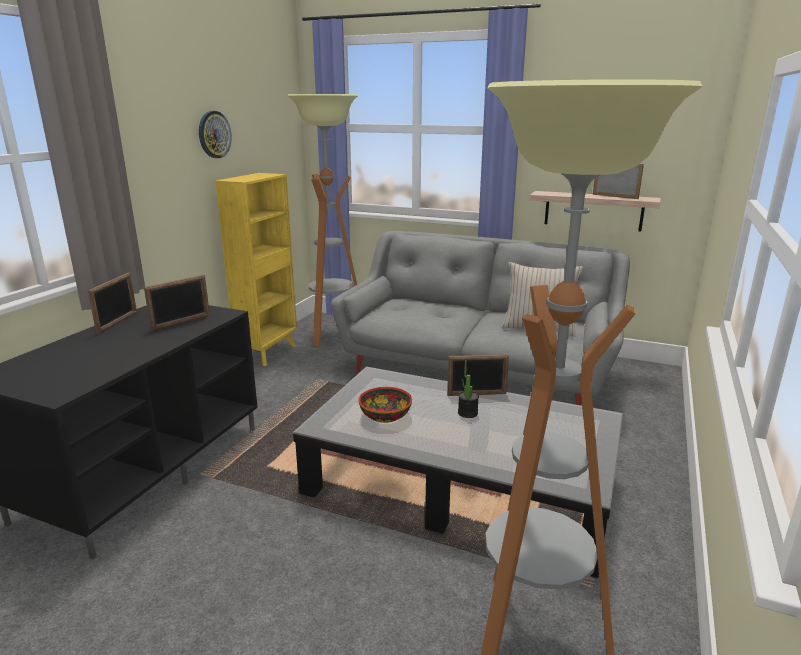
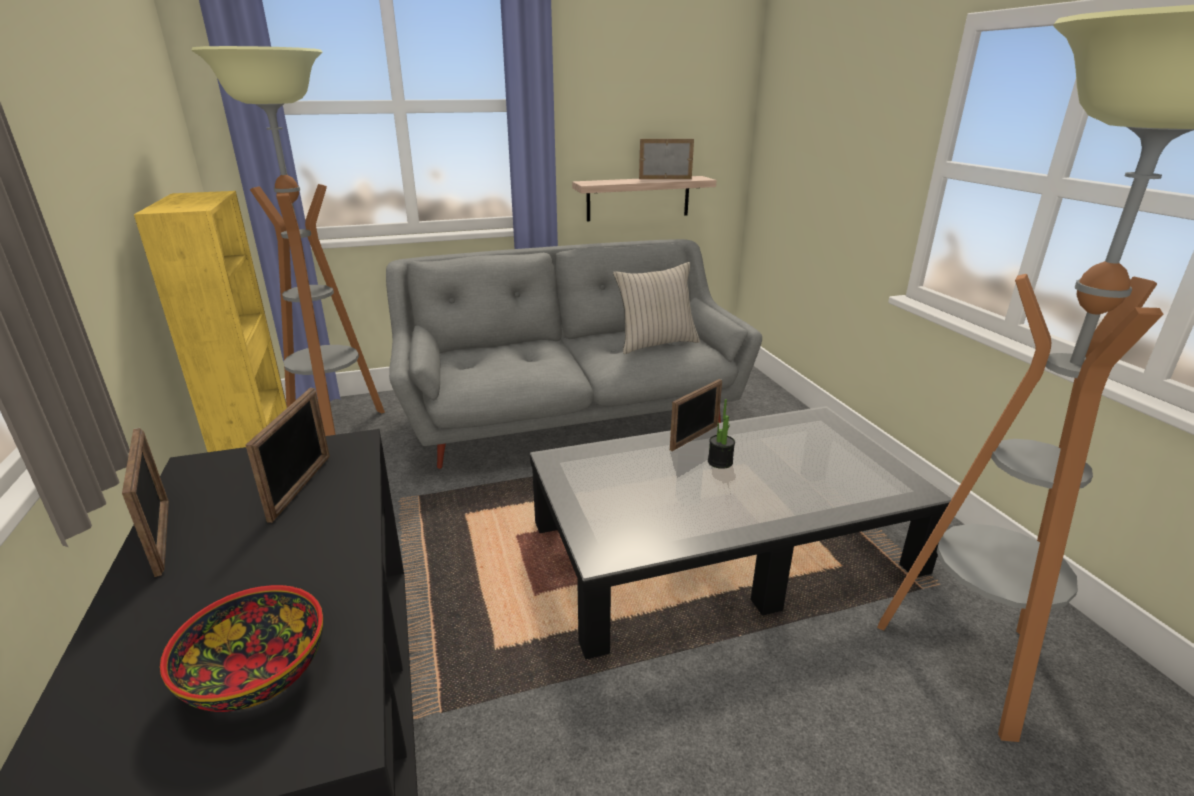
camera: 40 degrees left, 5 degrees up
(214, 134) = (102, 124): wall clock -> none
(385, 416) = (651, 503): bowl -> bowl (258, 672)

